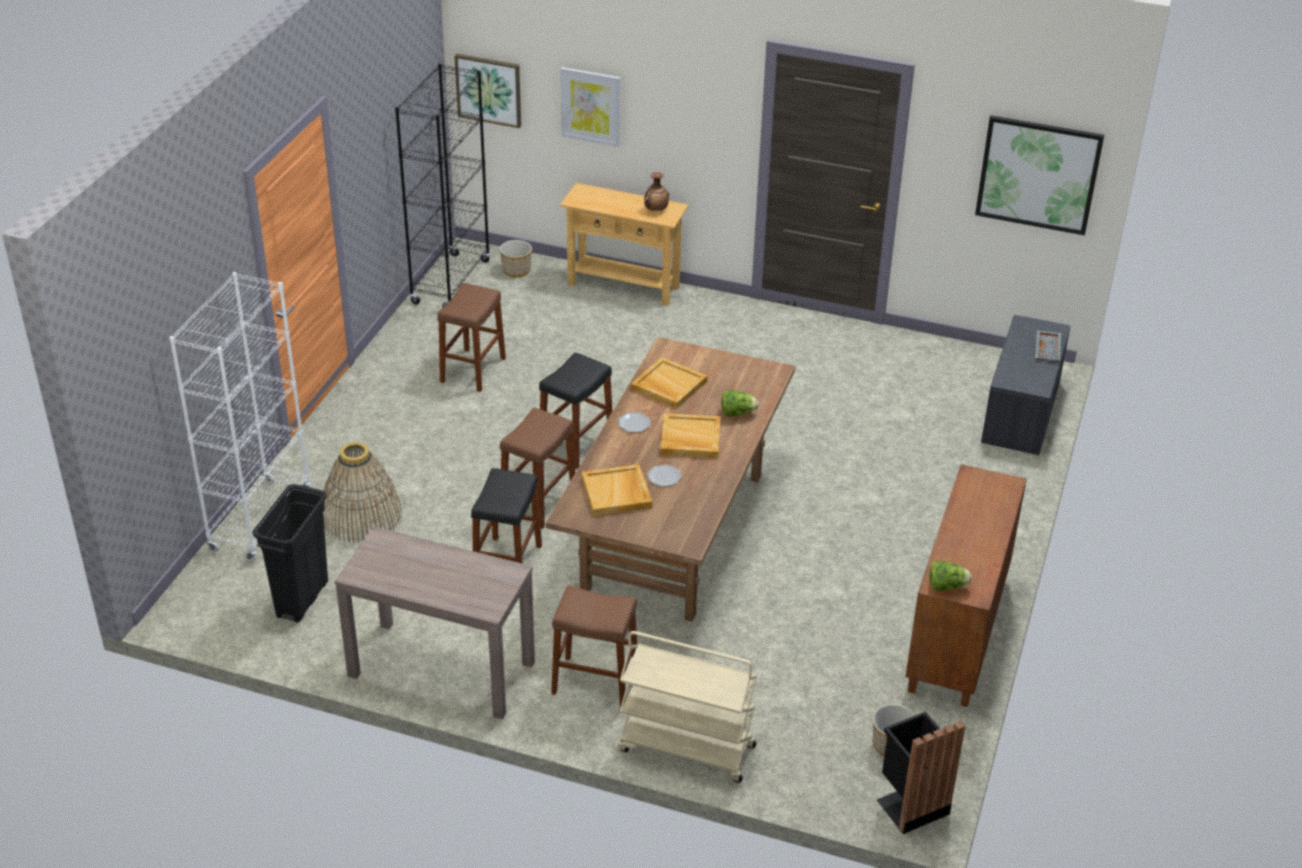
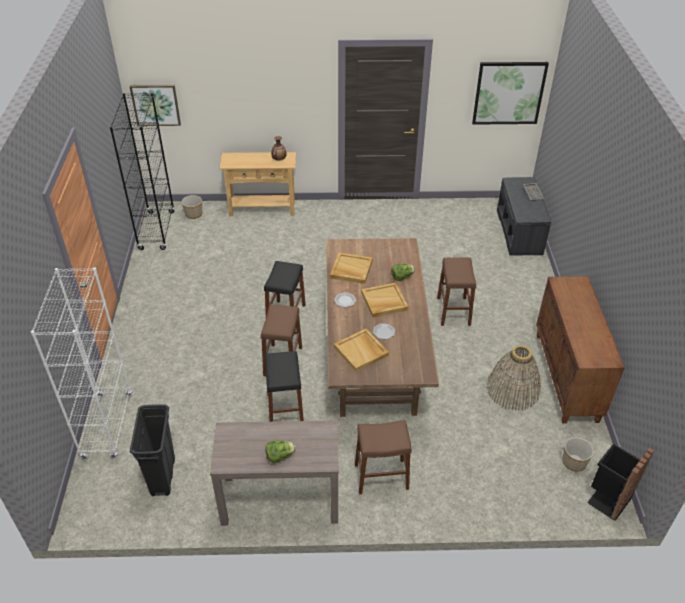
camera: 20 degrees left, 5 degrees up
(361, 516) = (175, 404): basket -> basket (513, 390)
(473, 370) = (198, 284): brown stool -> brown stool (453, 311)
(591, 106) = (226, 103): picture -> none
(685, 748) = (460, 505): beige cart -> none
(946, 586) = (592, 359): lettuce -> lettuce (279, 456)

